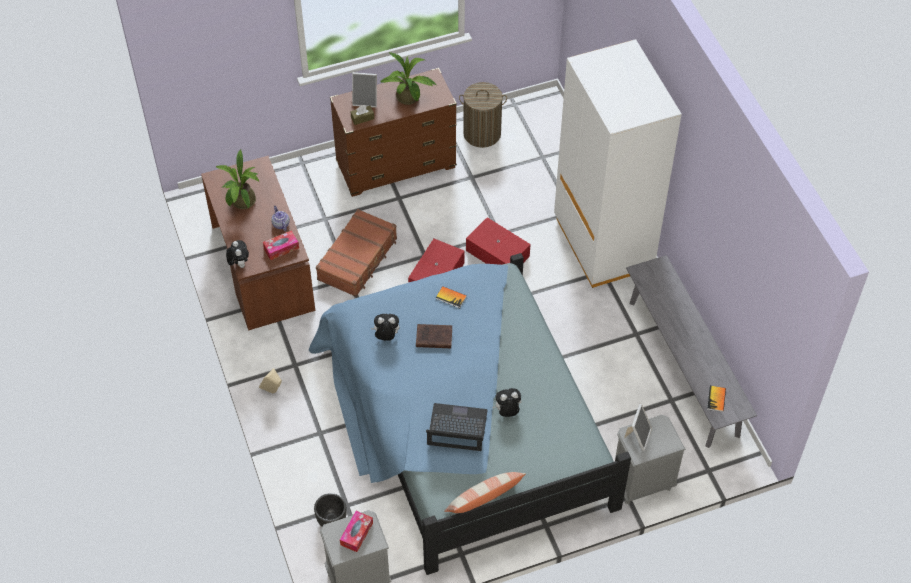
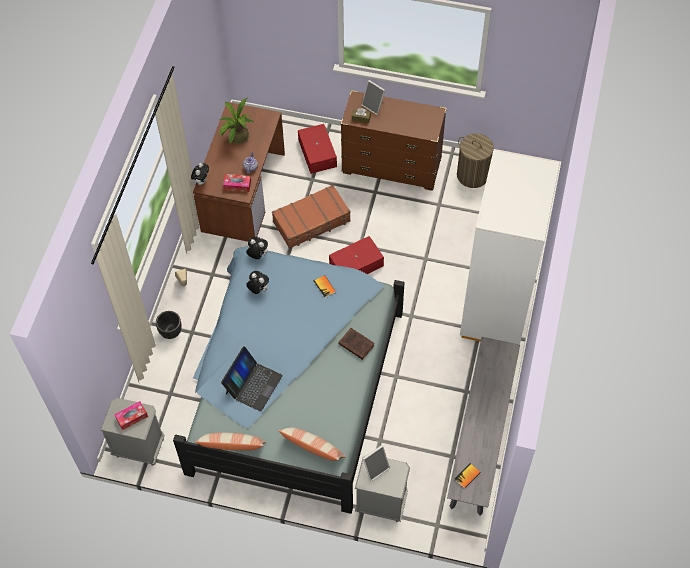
camera: 35 degrees right, 5 degrees up
(331, 520) = (153, 398): black planter -> black planter (171, 332)
(409, 99) = (406, 121): potted plant -> none
(433, 338) = (288, 309): brown book -> brown book (355, 344)
(457, 428) = (253, 384): laptop -> laptop turned 75 degrees clockwise
(497, 252) = (413, 272): red storage box -> red storage box (318, 153)
(507, 412) = (298, 393): plush toy -> plush toy (257, 255)
(565, 454) = (313, 448): none -> pillow

